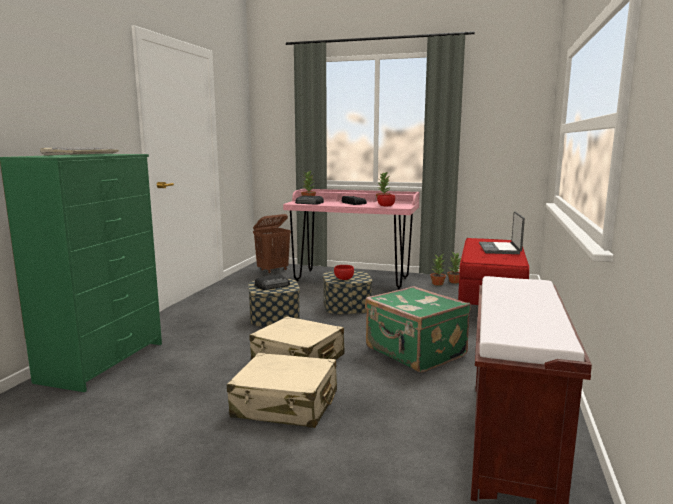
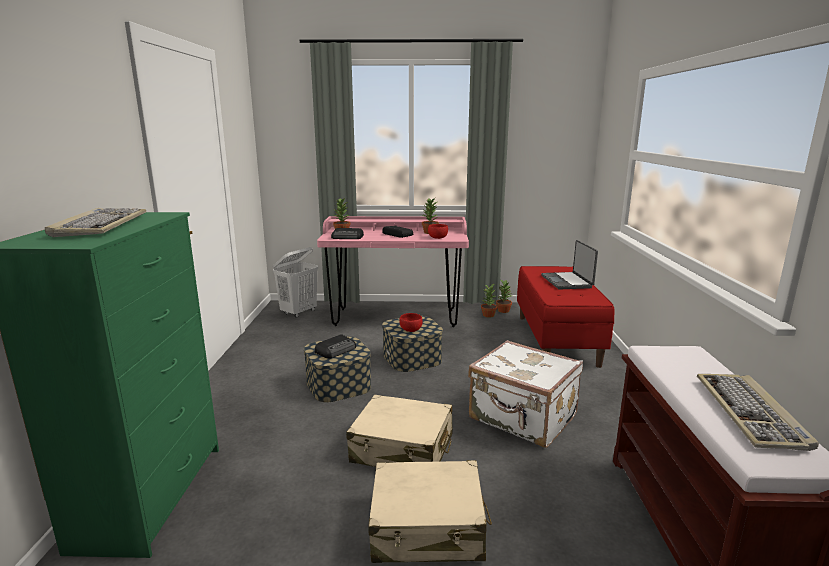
camera: 15 degrees left, 5 degrees up
(273, 270) = (299, 312): brown laundry basket -> white laundry basket
(414, 352) = (522, 418): green suitcase -> white suitcase
(535, 315) = (751, 413): none -> keyboard

